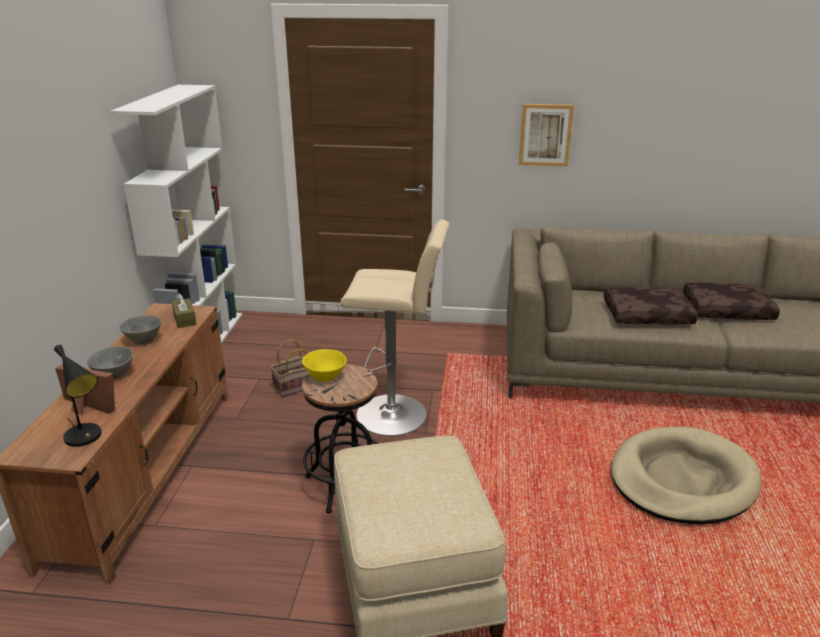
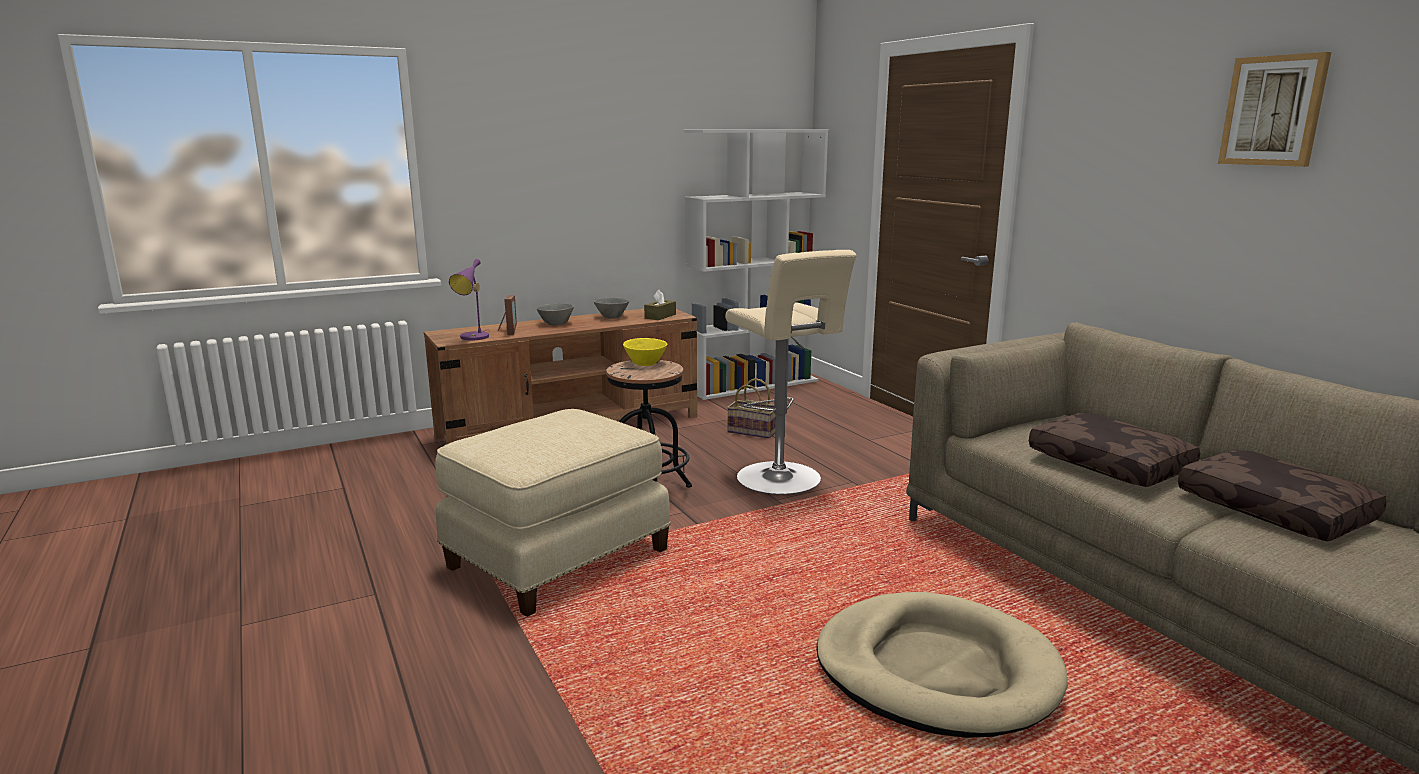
camera: 55 degrees right, 10 degrees down
(86, 438) = (473, 338): black table lamp -> purple table lamp
(545, 134) = (1129, 196): picture -> picture (1273, 111)

